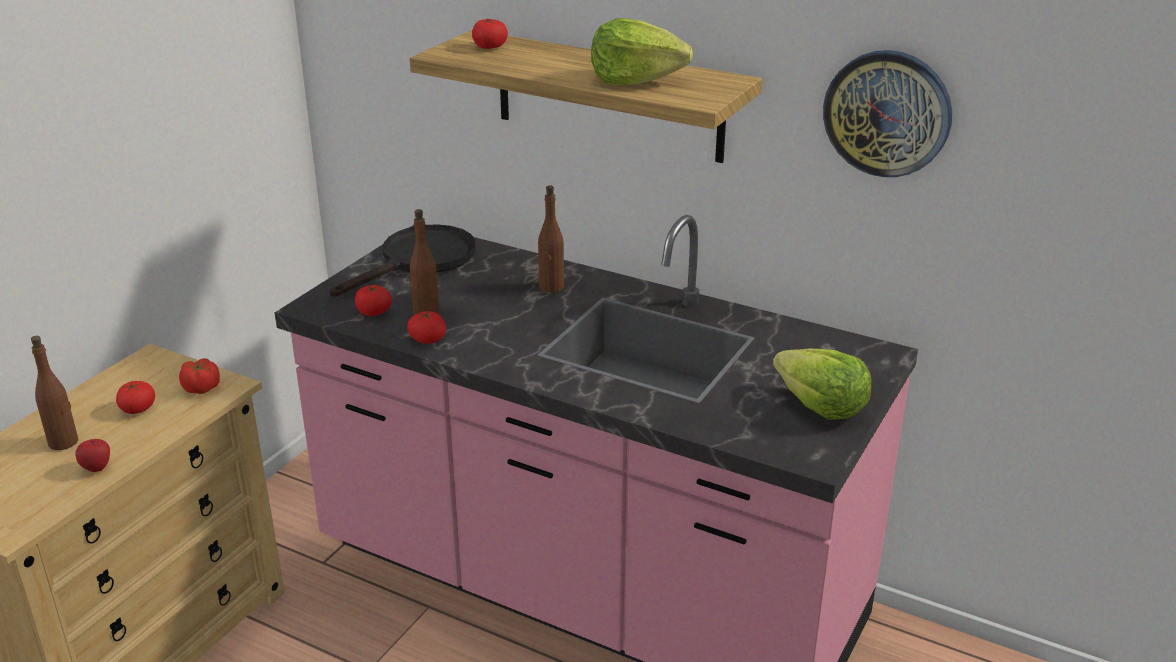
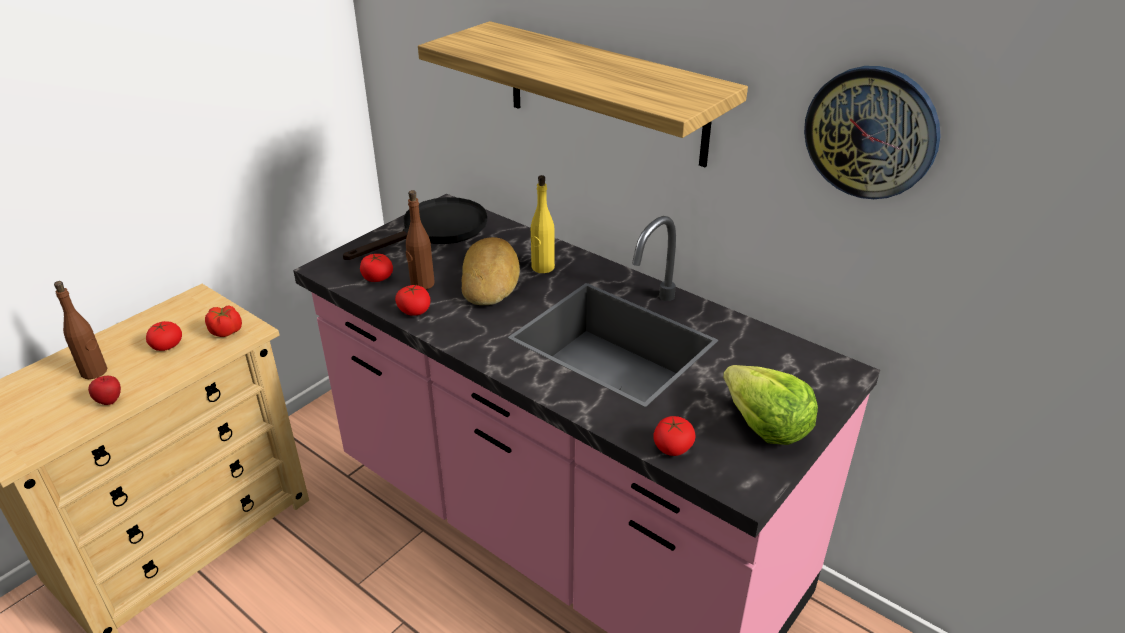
camera: 10 degrees right, 5 degrees up
(490, 47) = (496, 39): tomato -> tomato (672, 447)
(500, 302) = (491, 278): none -> bread
(551, 287) = (542, 267): brown bottle -> yellow bottle
(635, 80) = (618, 80): lettuce -> none

